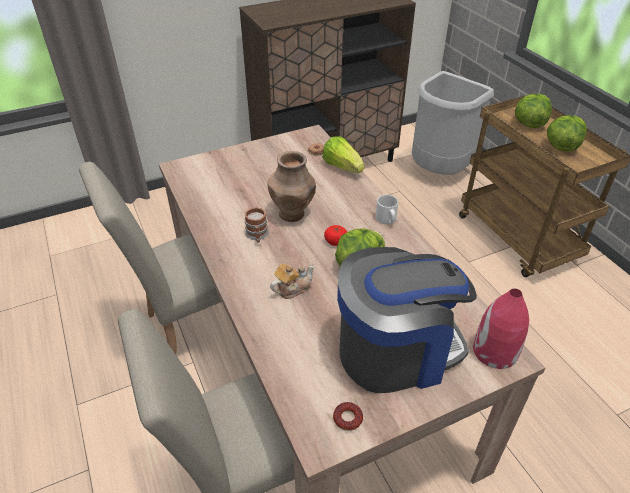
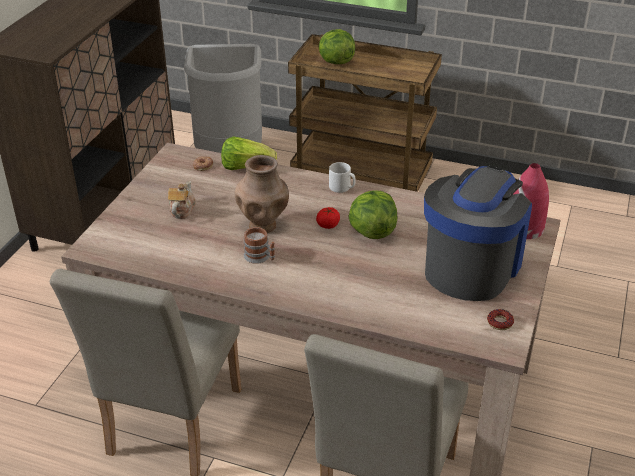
camera: 45 degrees left, 5 degrees down
(292, 288) = (347, 275): teapot -> teapot (182, 210)
(561, 146) = (381, 69): lettuce -> none

